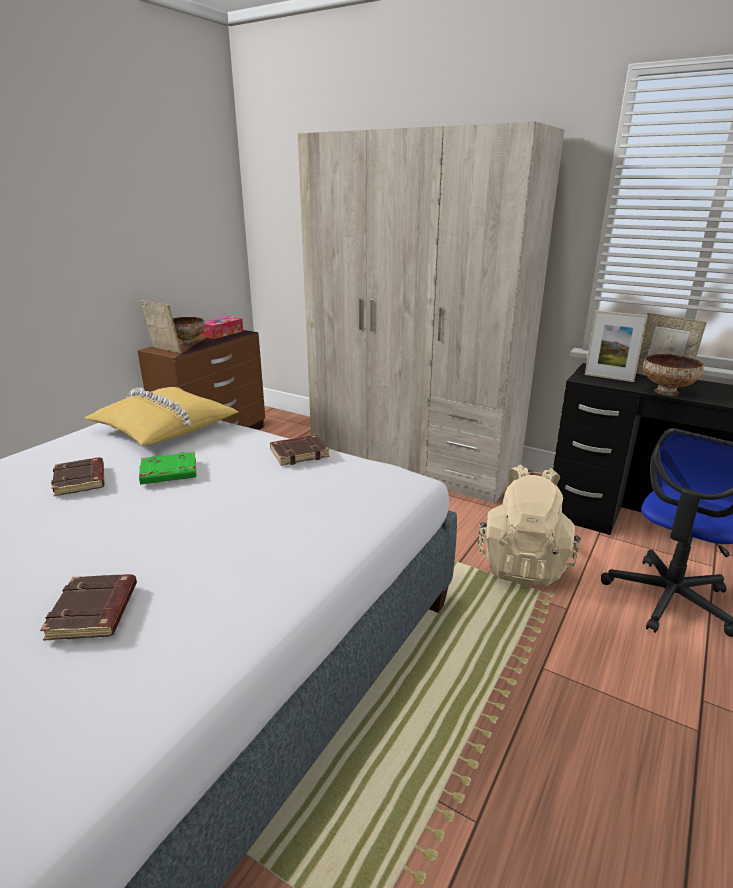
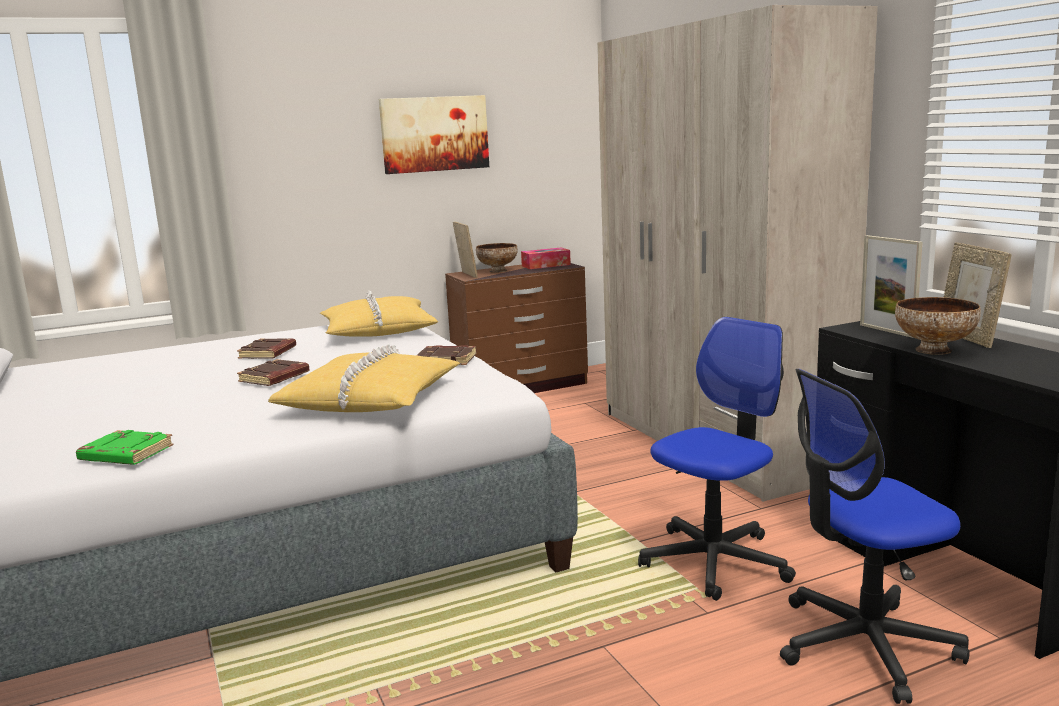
camera: 35 degrees right, 10 degrees down
(94, 612) = (166, 415): brown book -> brown book (274, 378)
(111, 212) = (434, 134): none -> picture
(168, 473) = (329, 358): green book -> green book (125, 455)
(308, 521) = (371, 399): none -> yellow pillow
(523, 563) = (715, 561): beige backpack -> office chair

